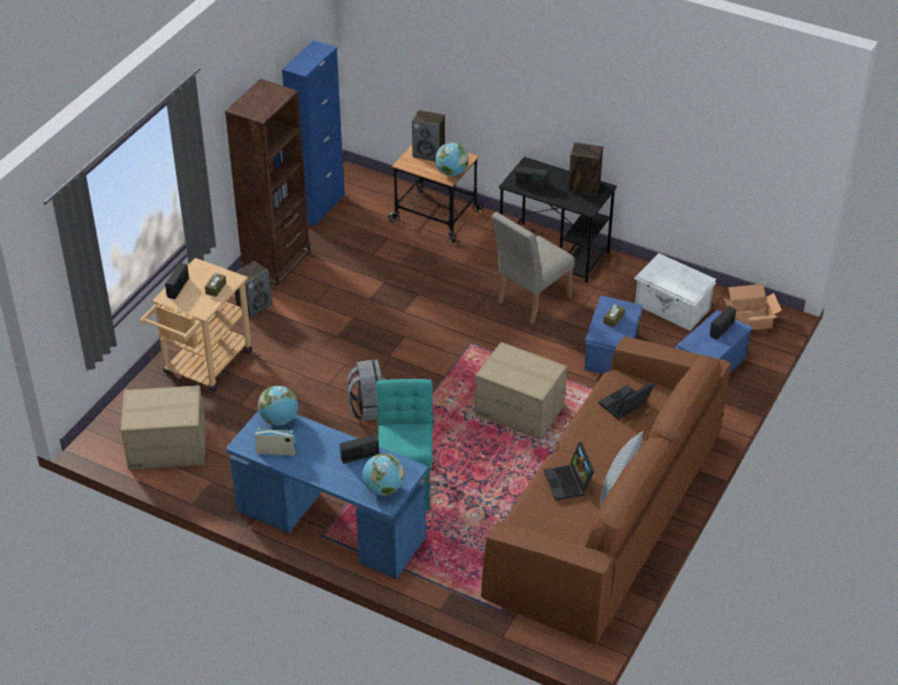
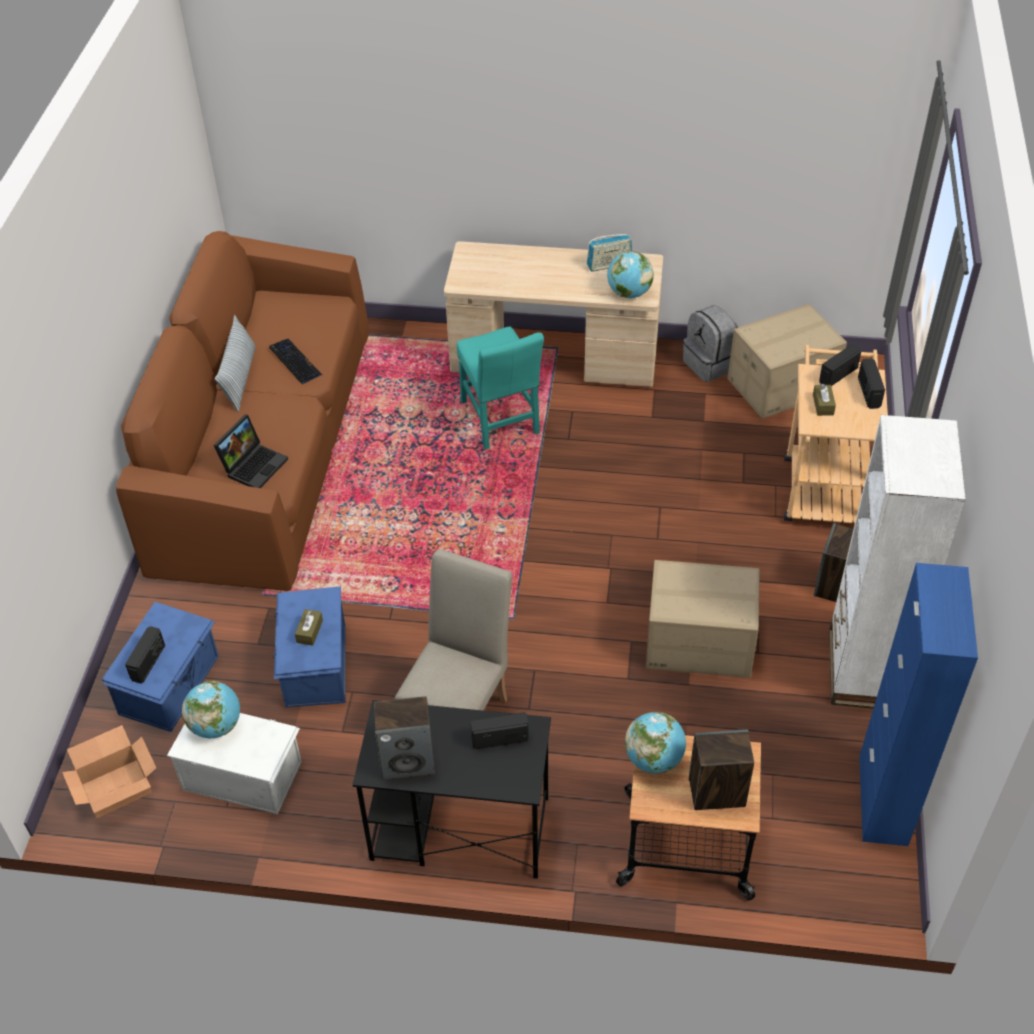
camera: 160 degrees right, 5 degrees up
(276, 262) = (862, 669): brown bookcase -> white bookcase
(330, 526) = (554, 359): blue desk -> beige desk
(360, 456) = (520, 282): radio -> radio (837, 375)
(368, 407) = (593, 492): grey backpack -> grey backpack (710, 364)
(383, 489) = (477, 260): globe -> globe (216, 725)
(520, 409) = (409, 543): cardboard box -> cardboard box (699, 643)
(569, 483) = (295, 362): laptop -> keyboard

